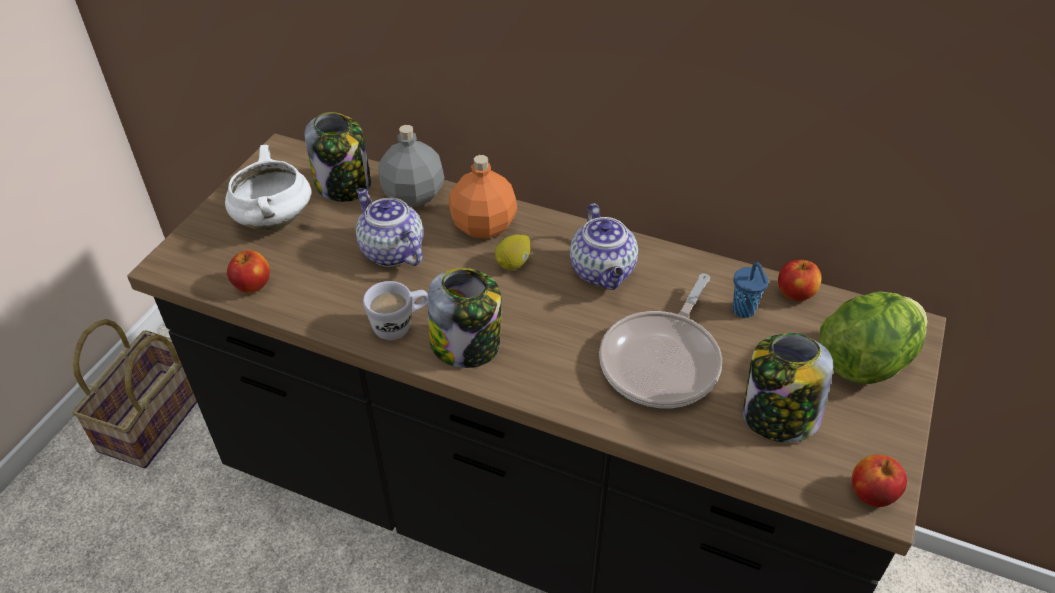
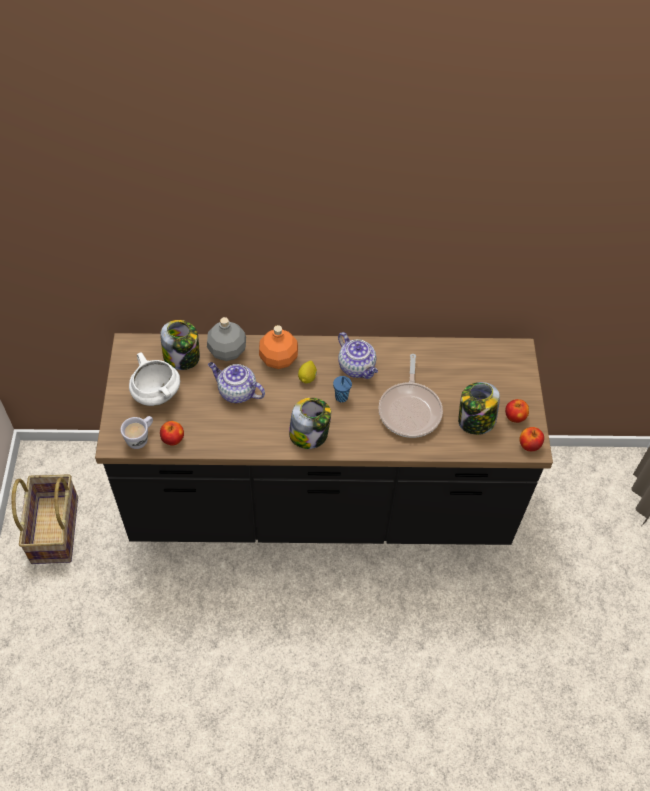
camera: 25 degrees left, 10 degrees up
(400, 325) = (268, 435): white mug -> white mug (141, 438)
(744, 311) = (437, 367): blue cup -> blue cup (342, 398)
(795, 294) = (458, 348): apple -> apple (515, 417)
(864, 362) = (504, 377): lettuce -> none

